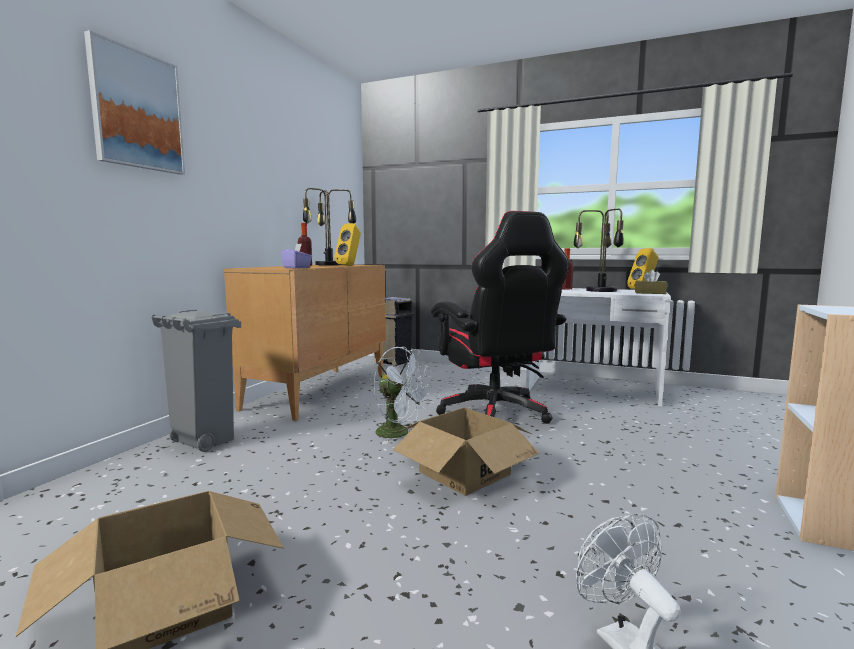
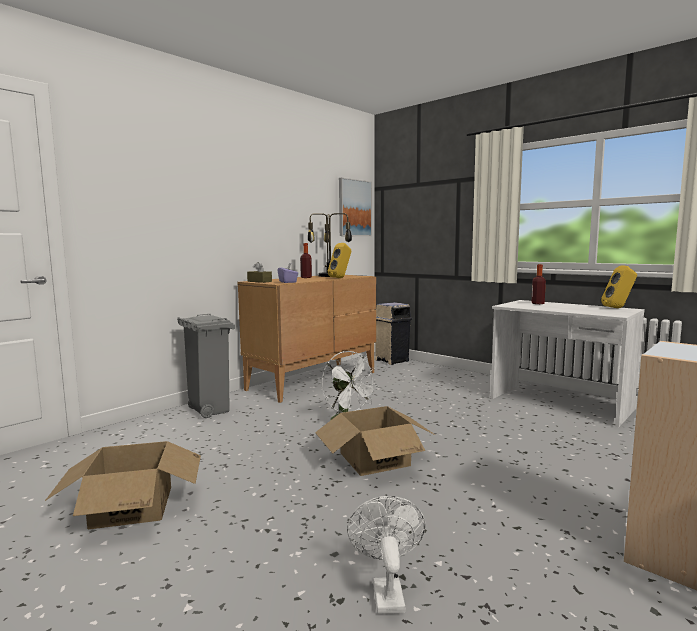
camera: 20 degrees right, 0 degrees up
(137, 110) = (174, 173): picture -> picture (354, 208)
(494, 412) = (442, 414): black office chair -> none
(600, 290) = (569, 307): table lamp -> none
(650, 293) = (615, 312): brown tissue box -> brown tissue box (259, 281)

